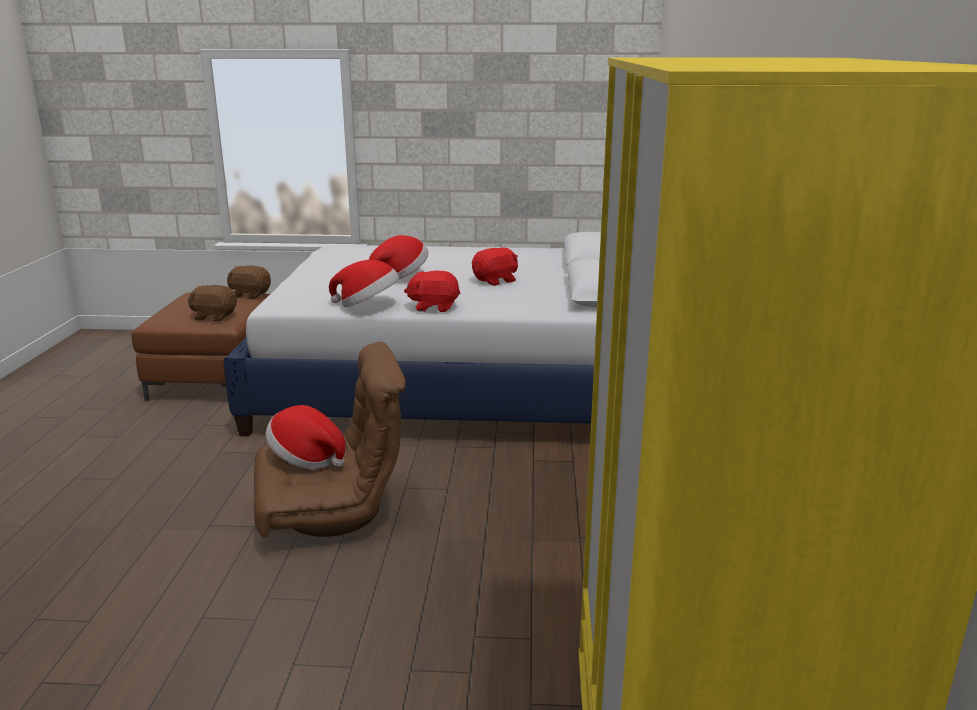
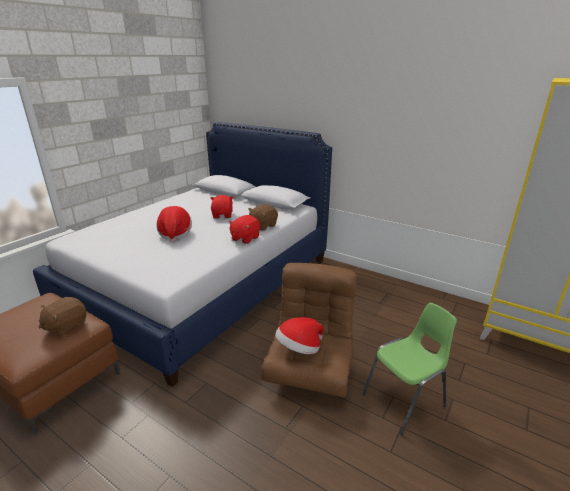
camera: 60 degrees left, 5 degrees up
(250, 295) = (40, 301): brown plush toy -> brown plush toy (262, 225)
(315, 613) = (405, 401): none -> green chair
(368, 305) = (216, 254): hat -> none

